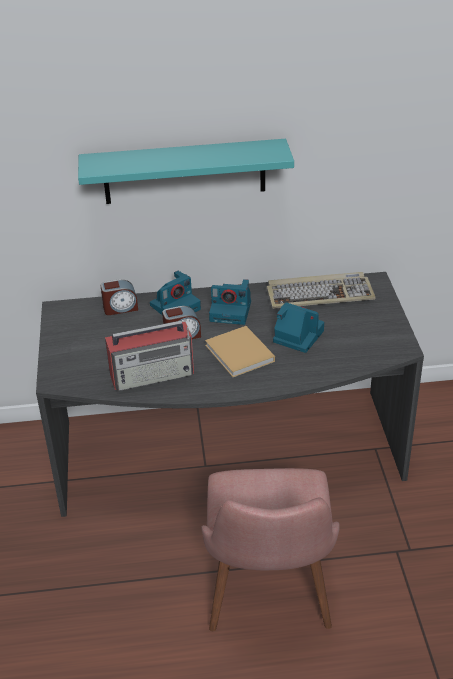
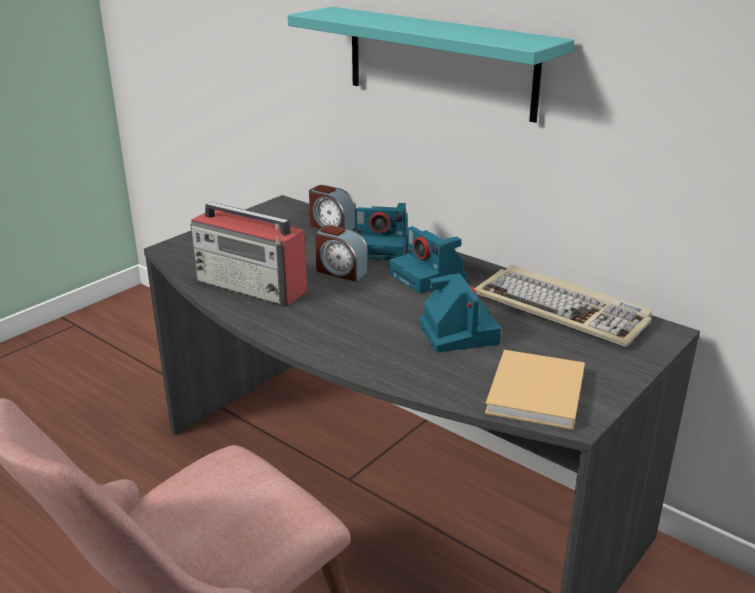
camera: 45 degrees right, 10 degrees down
(240, 354) = (363, 315): beige book -> beige book (535, 394)

